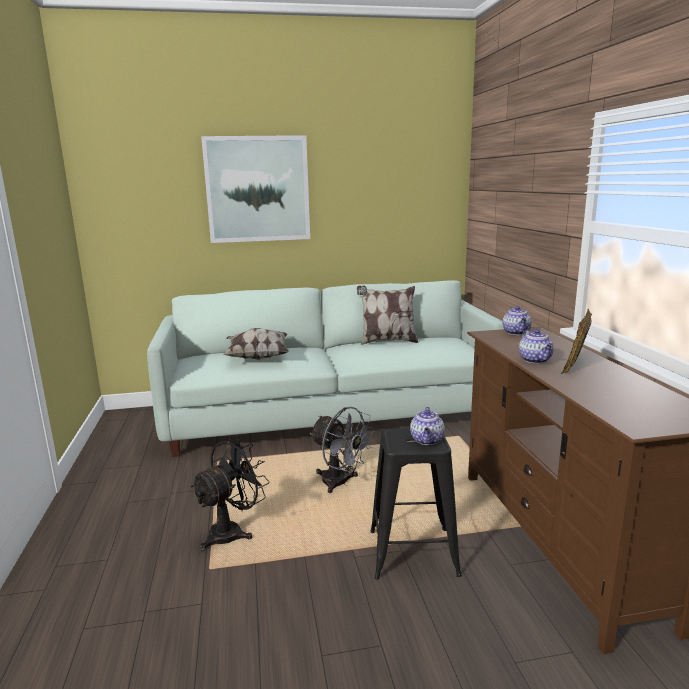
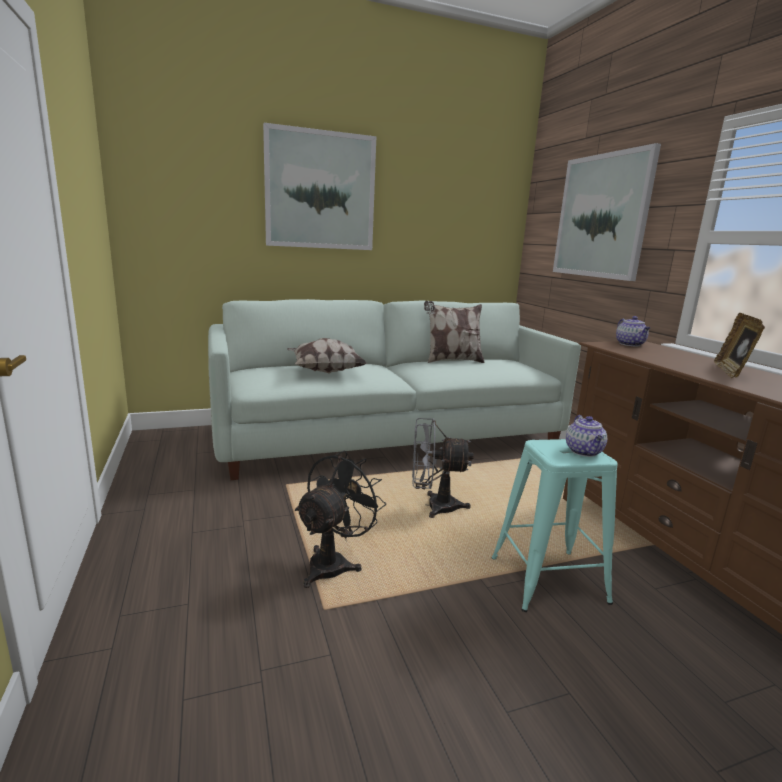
camera: 10 degrees left, 0 degrees up
(340, 483) = (433, 506): grey fan -> grey fan turned 150 degrees clockwise
(413, 553) = (548, 580): black stool -> turquoise stool
(519, 199) = (601, 216): none -> picture
(535, 360) = (685, 367): teapot -> none

